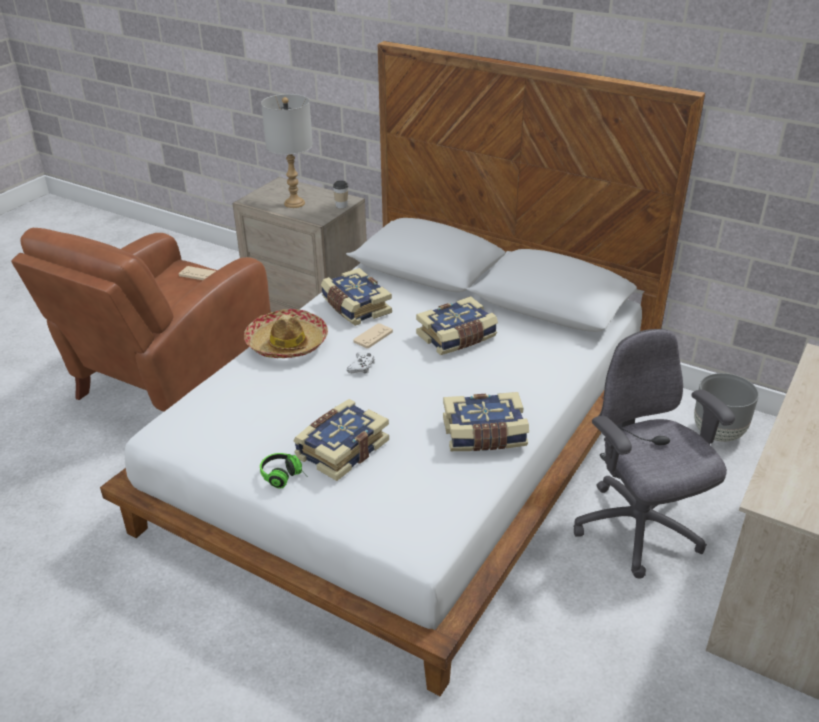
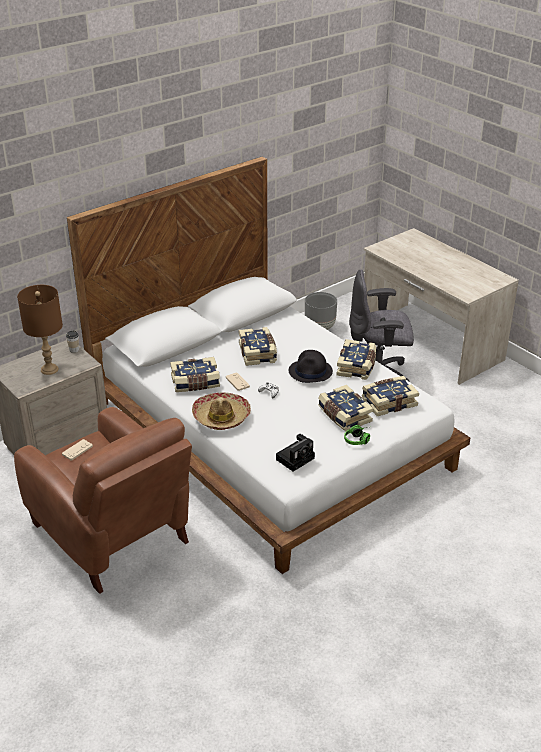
camera: 70 degrees left, 0 degrees up
(212, 423) = (296, 458): none -> camera
(294, 203) = (49, 369): grey table lamp -> brown table lamp
(402, 490) = (388, 402): none -> book
(438, 392) = (310, 372): none -> black hat

